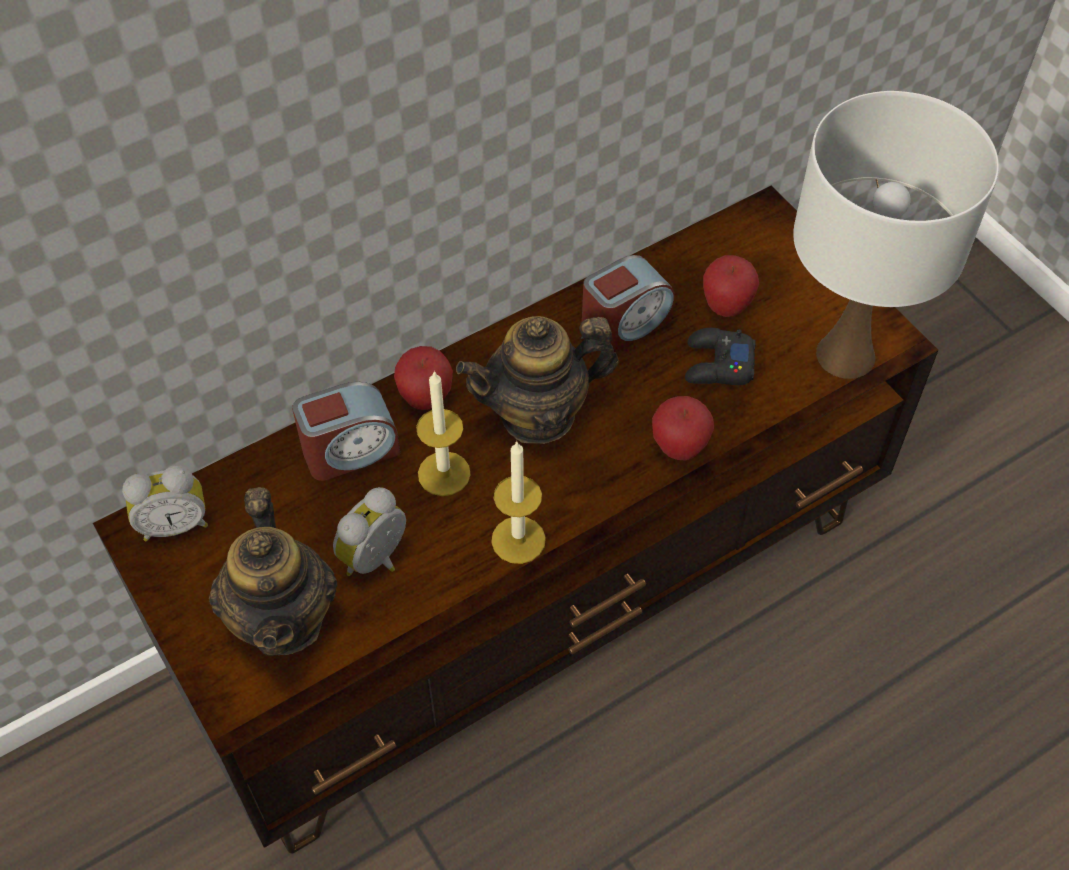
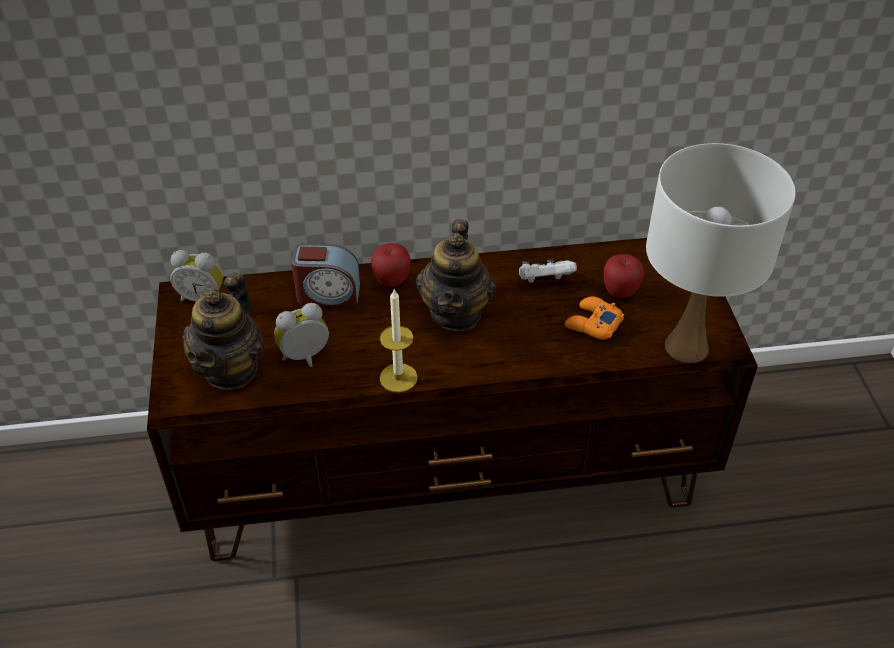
camera: 25 degrees right, 10 degrees down
(444, 473) = (376, 325): candle -> none
(538, 414) = (456, 313): teapot -> teapot turned 90 degrees counterclockwise
(624, 325) = (544, 281): alarm clock -> white game controller
(679, 448) = (536, 362): apple -> none
(718, 365) = (593, 323): black game controller -> orange game controller

